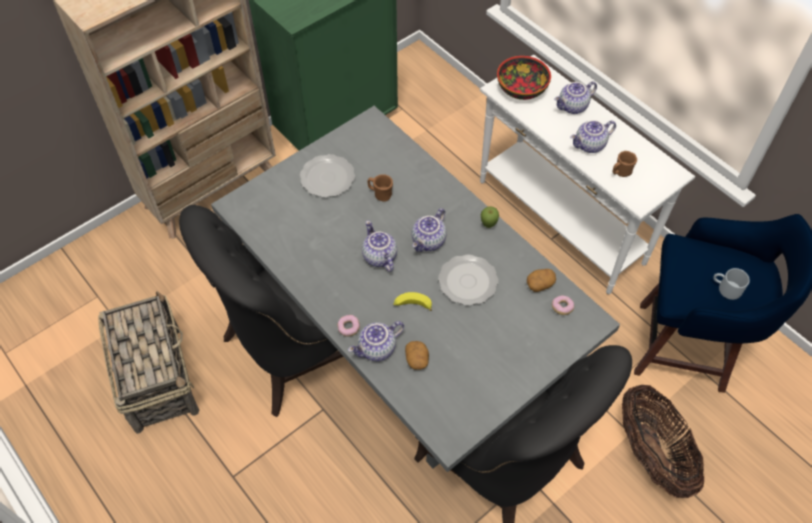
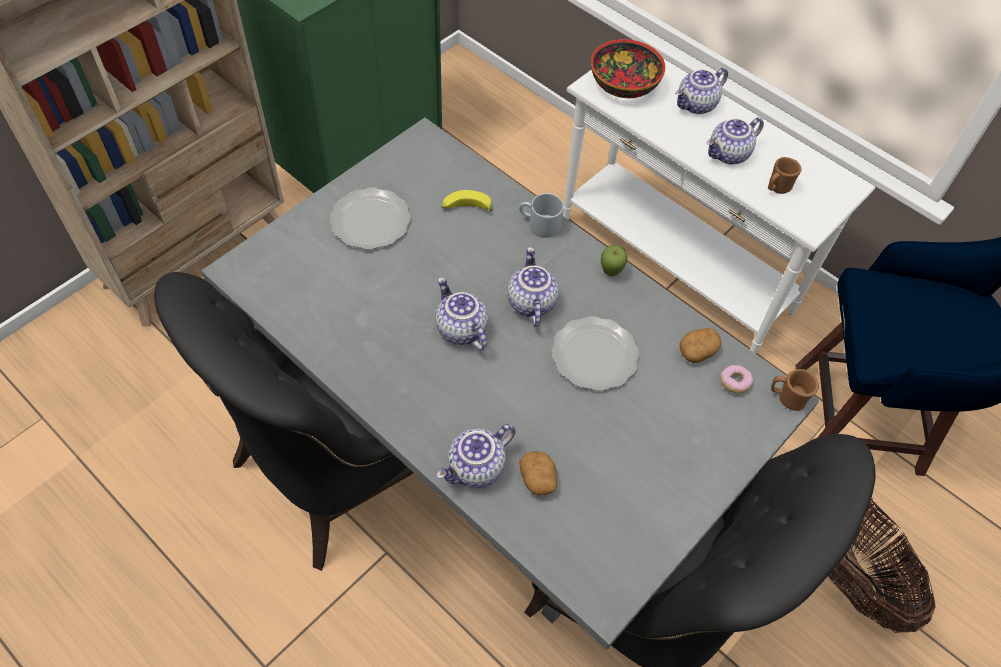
camera: 10 degrees left, 0 degrees up
(157, 377) = (140, 528): basket -> none
(348, 328) = (429, 440): donut -> none
(380, 194) = (450, 239): brown mug -> brown mug (787, 398)
(412, 305) = (519, 397): banana -> banana (466, 208)
(429, 241) = (530, 302): teapot -> teapot turned 150 degrees clockwise
(726, 288) = (941, 337): grey mug -> grey mug (539, 224)

